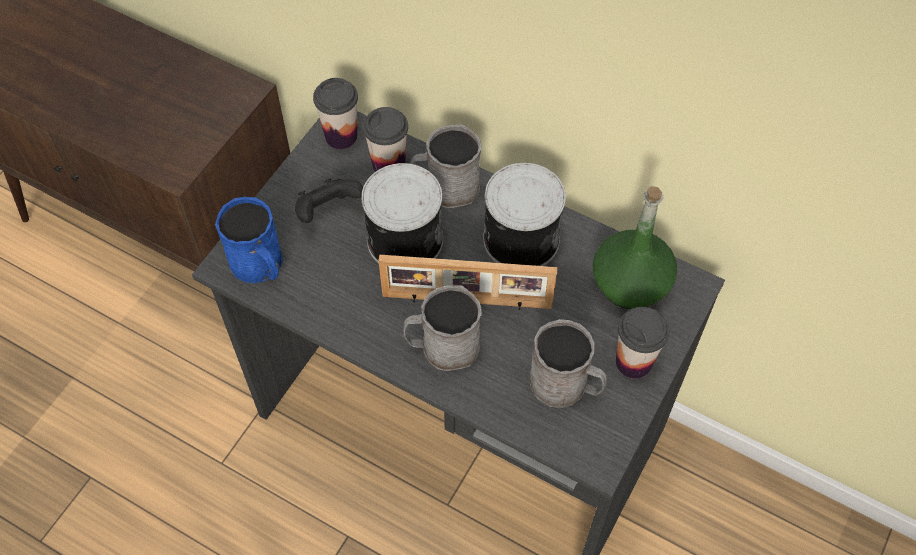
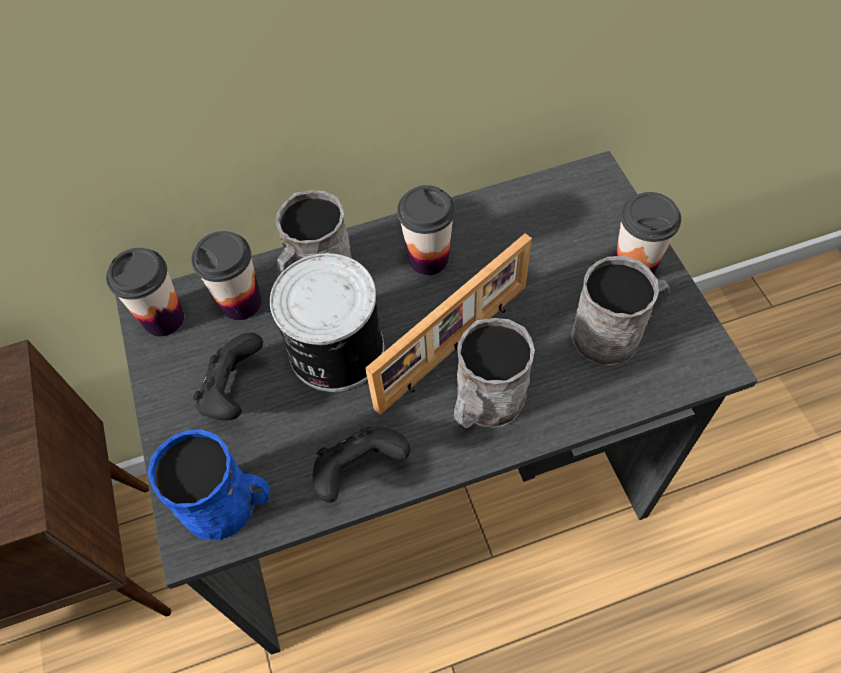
camera: 45 degrees left, 0 degrees up
(337, 313) = (359, 470): none -> black game controller
(519, 238) = (428, 259): can -> cup
(630, 283) = (553, 212): green bottle -> none

